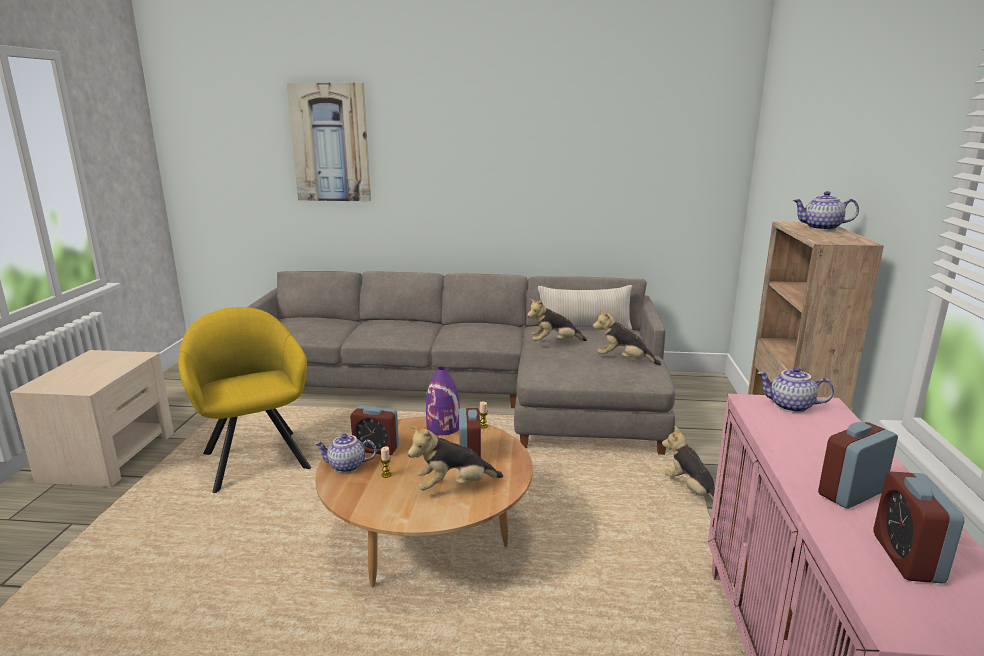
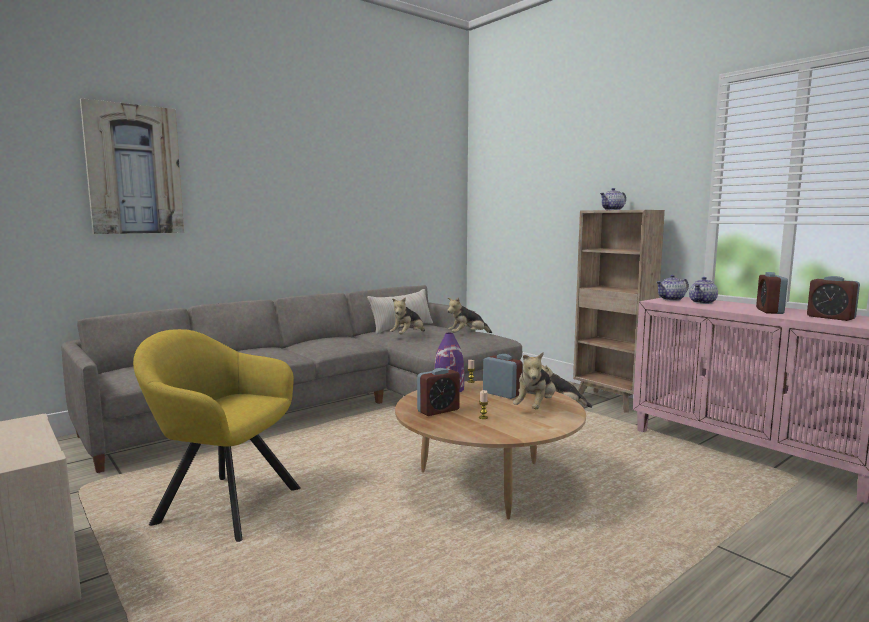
camera: 45 degrees left, 10 degrees down
(346, 467) = (446, 424): teapot -> teapot (703, 302)

